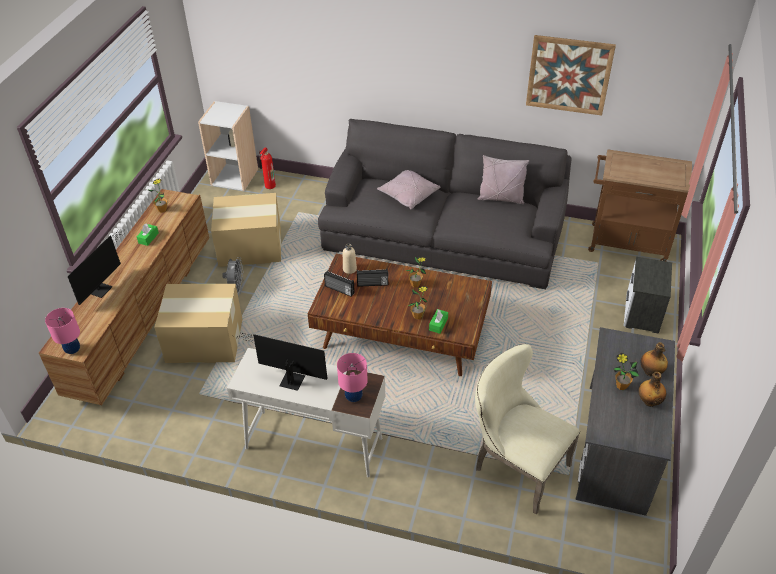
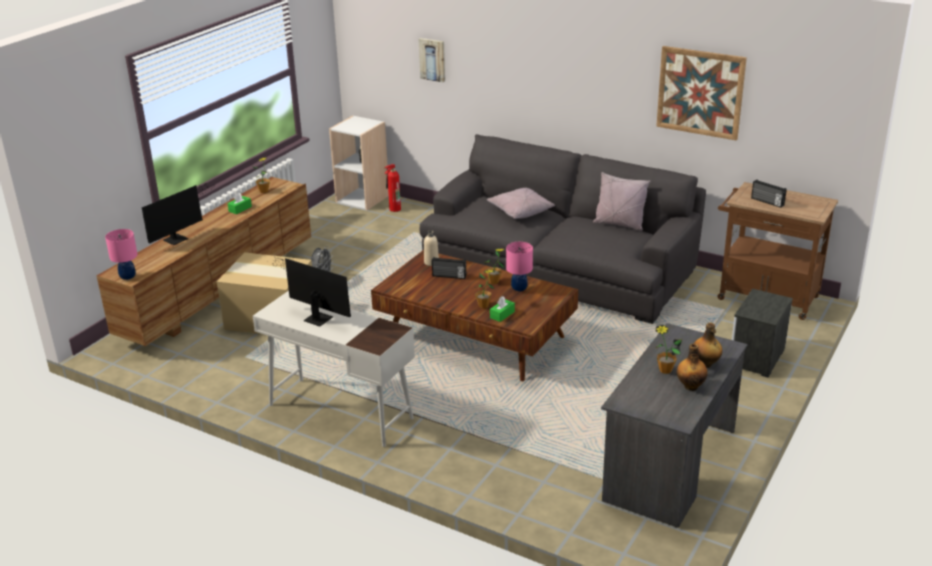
camera: 15 degrees right, 15 degrees down
(249, 246) = (350, 252): cardboard box -> none
(296, 49) = (433, 59): none -> picture
(339, 290) = (412, 276): radio -> radio (767, 202)
(353, 397) = (372, 338): pink table lamp -> pink table lamp (518, 289)
(515, 466) = (547, 463): beige chair -> none

